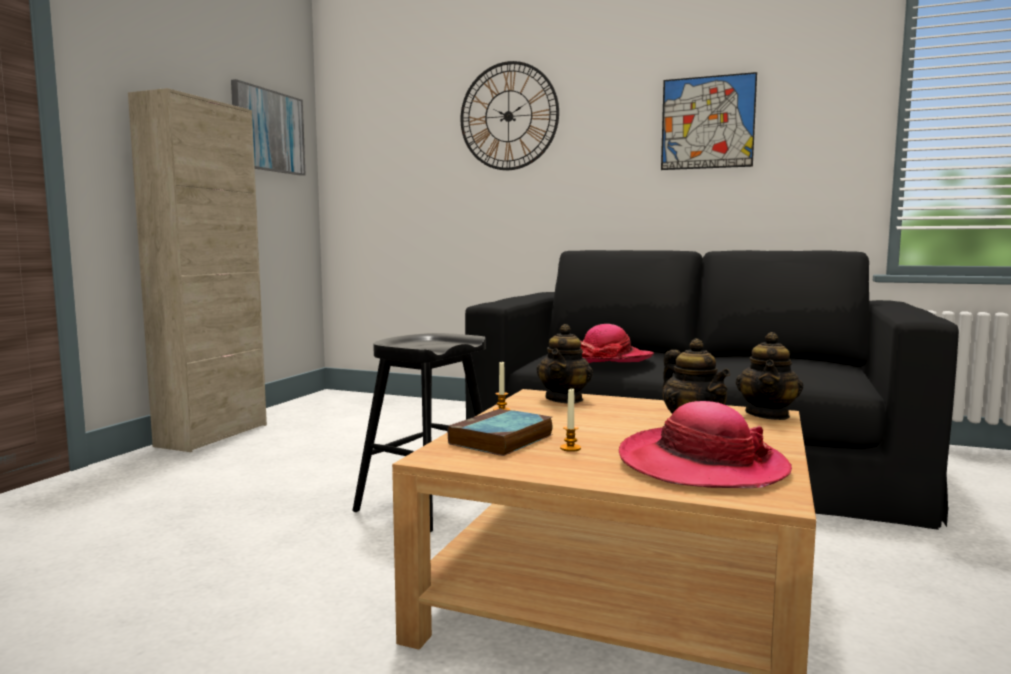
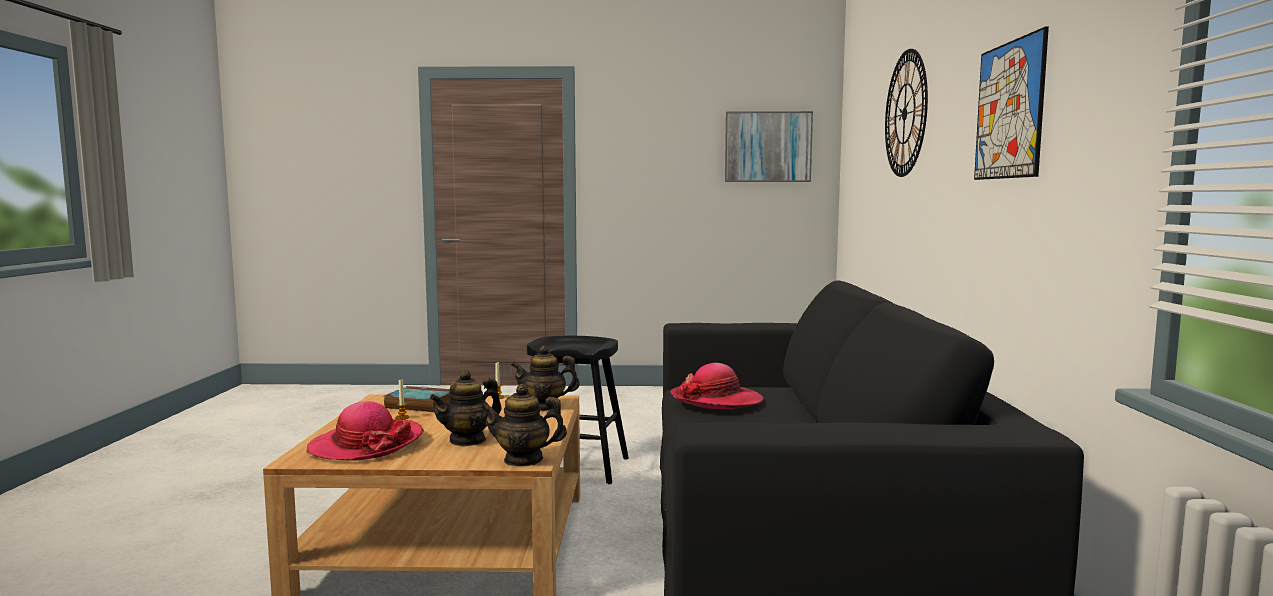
camera: 70 degrees right, 0 degrees up
(213, 435) = (660, 391): beige cabinet -> none

